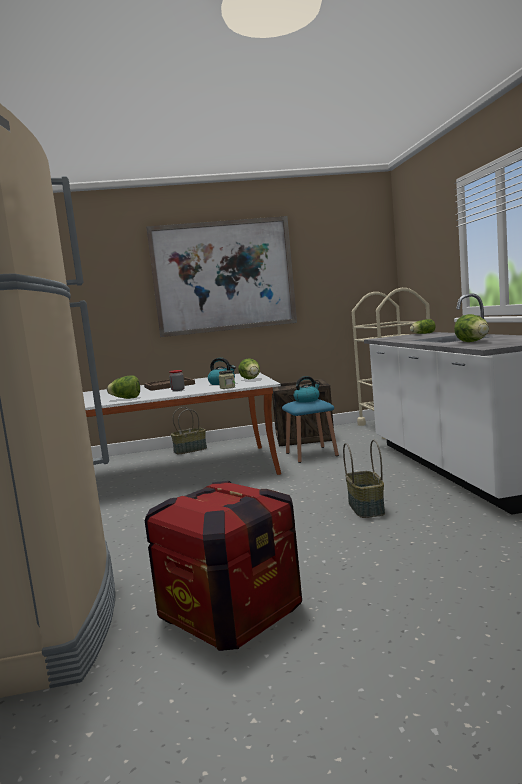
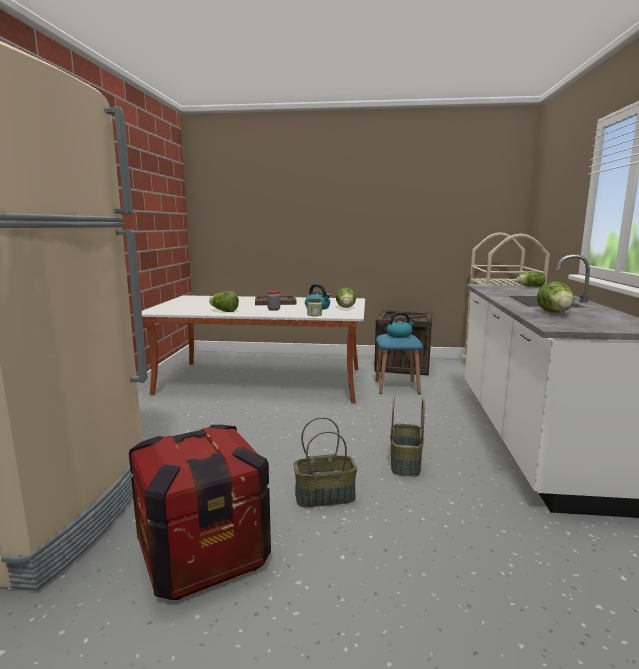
camera: 15 degrees right, 5 degrees up
(190, 450) = (298, 359): basket -> basket (325, 496)
(223, 276) = (350, 203): picture -> none

